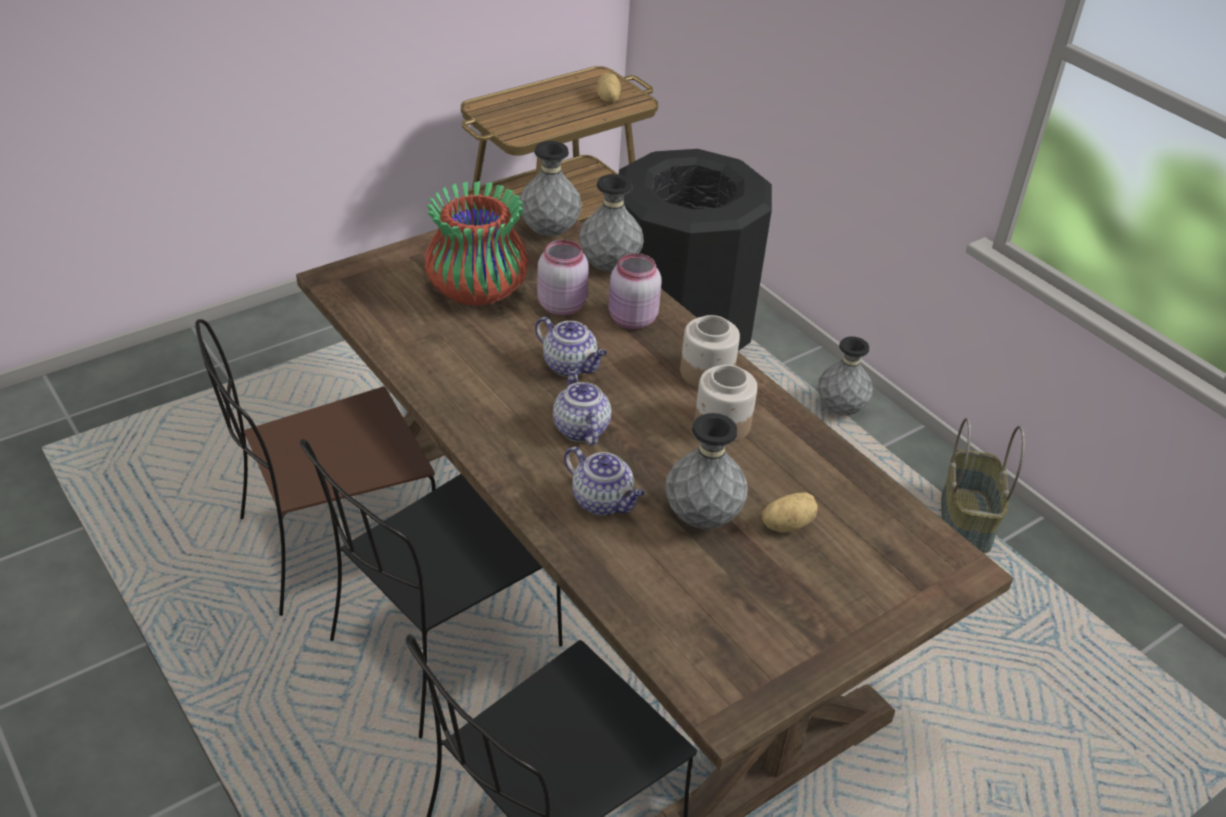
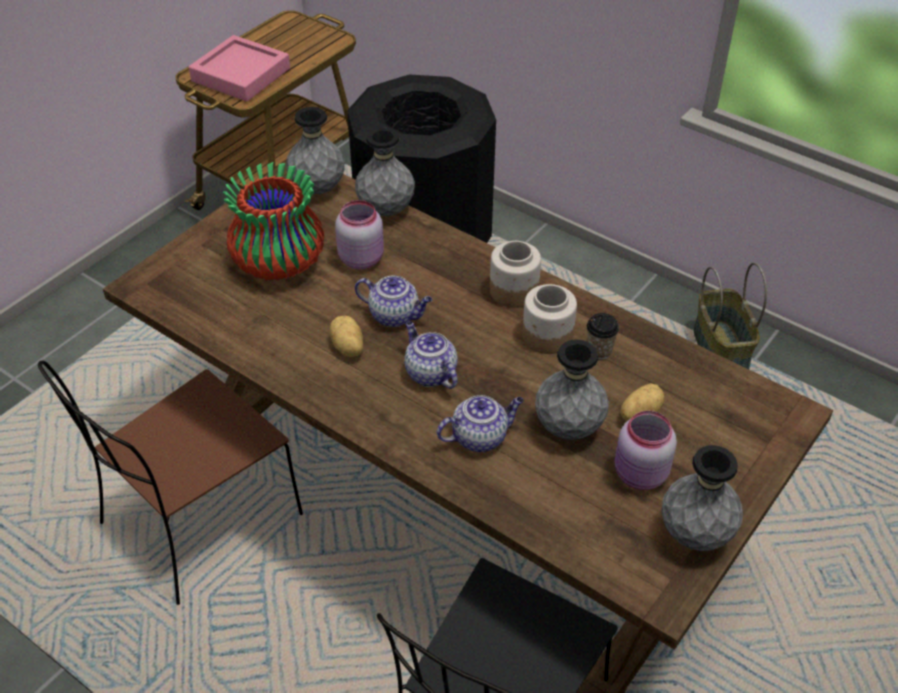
camera: 15 degrees left, 5 degrees up
(441, 646) = (334, 589): black chair -> none
(525, 115) = (241, 75): none -> pink tray
(603, 502) = (480, 437): teapot -> teapot turned 45 degrees counterclockwise
(607, 99) = (307, 42): potato -> potato (347, 348)
(631, 320) = (428, 257): pink jar -> pink jar (639, 475)
(772, 452) = (599, 351): none -> cup
(840, 410) = (584, 277): grey vase -> grey vase (695, 535)

